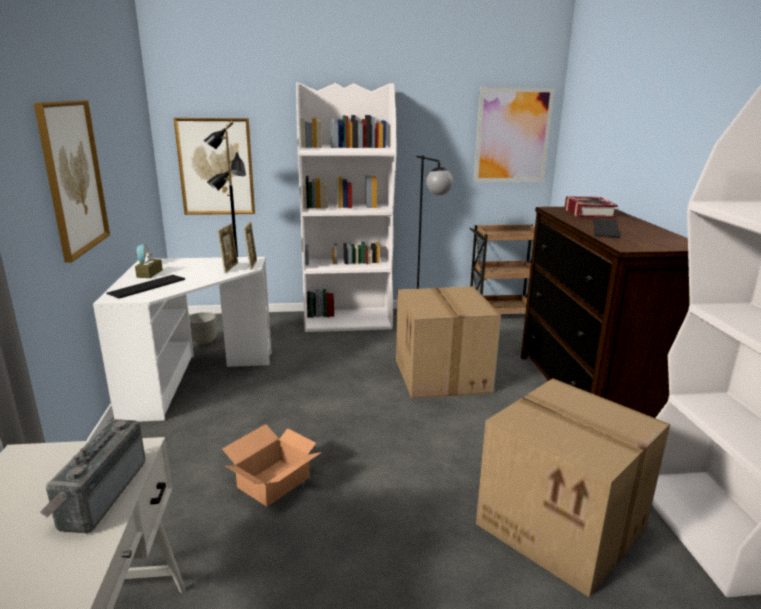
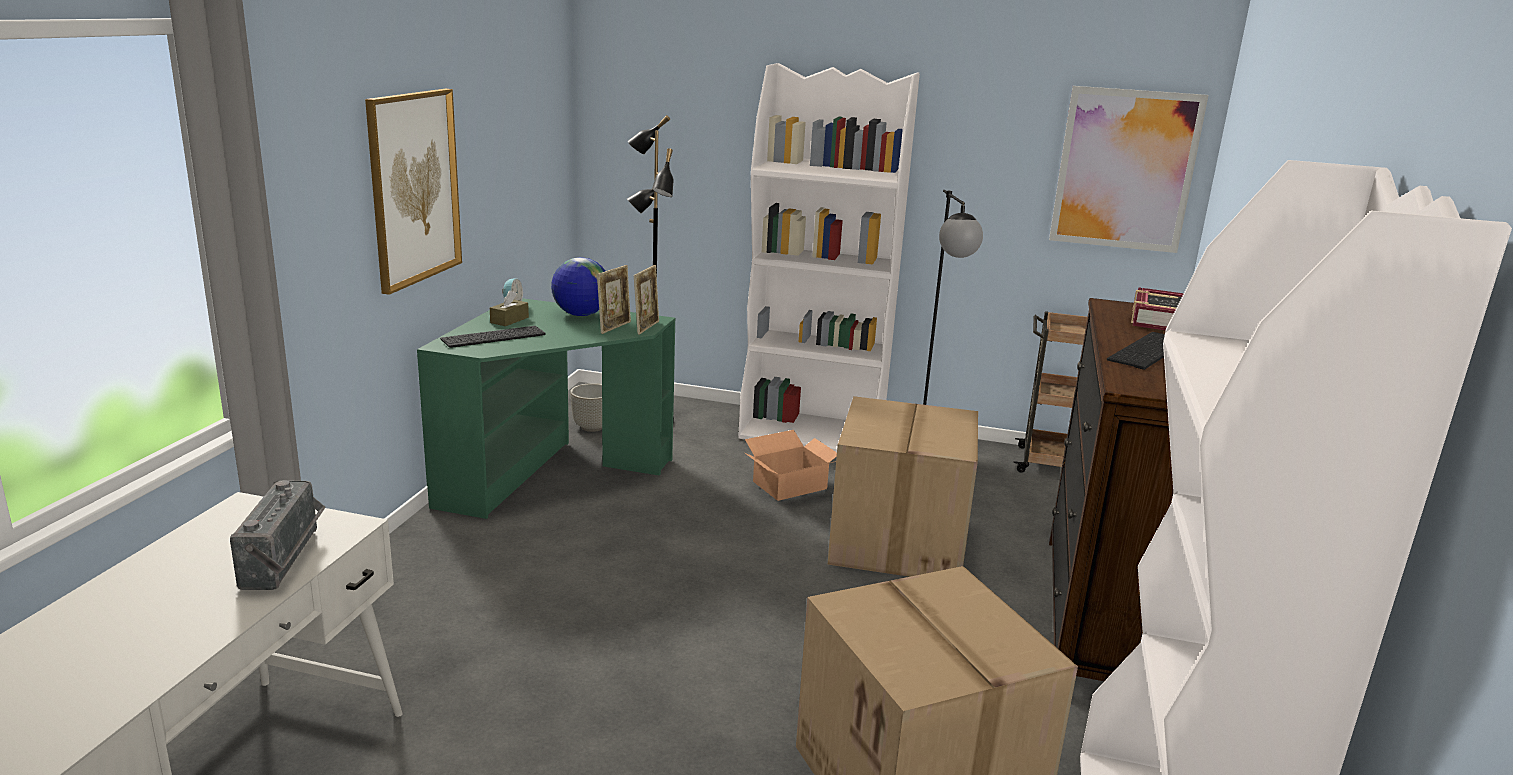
camera: 20 degrees right, 0 degrees up
(99, 494) = (286, 559): radio -> radio turned 150 degrees clockwise
(193, 380) = (550, 475): white desk -> green desk
(199, 263) = (581, 314): none -> globe
(216, 167) = (653, 177): picture -> none
(275, 482) = (572, 626): cardboard box -> cardboard box (790, 485)

